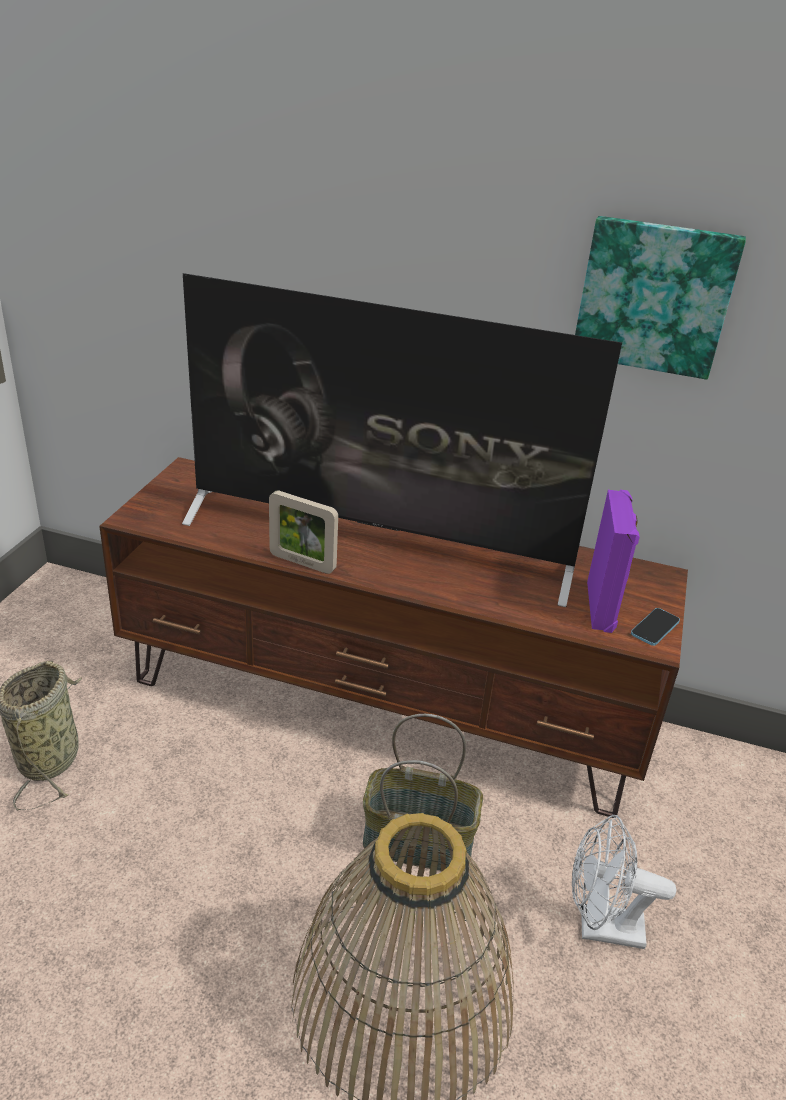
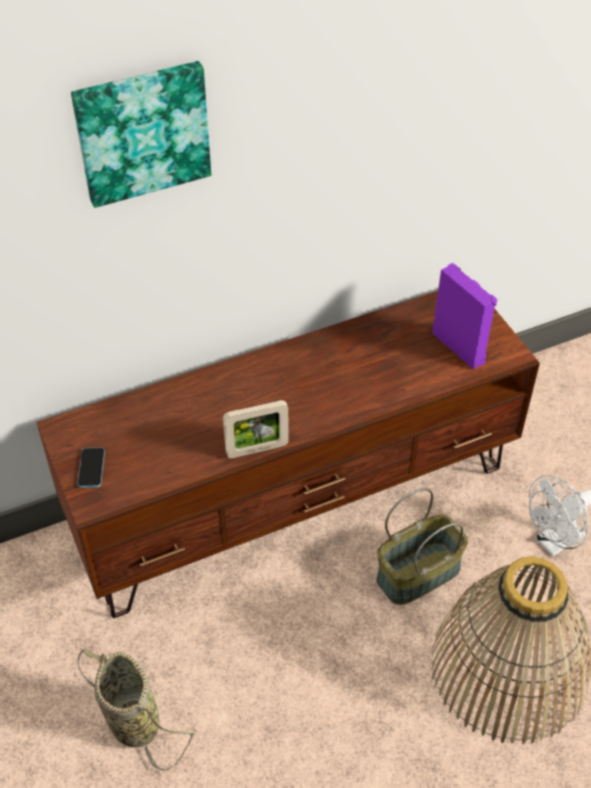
camera: 40 degrees left, 15 degrees up
(379, 542) = (281, 394): television -> none
(654, 297) = (421, 118): picture -> picture (142, 132)
(655, 628) = (501, 342): phone -> phone (91, 468)

